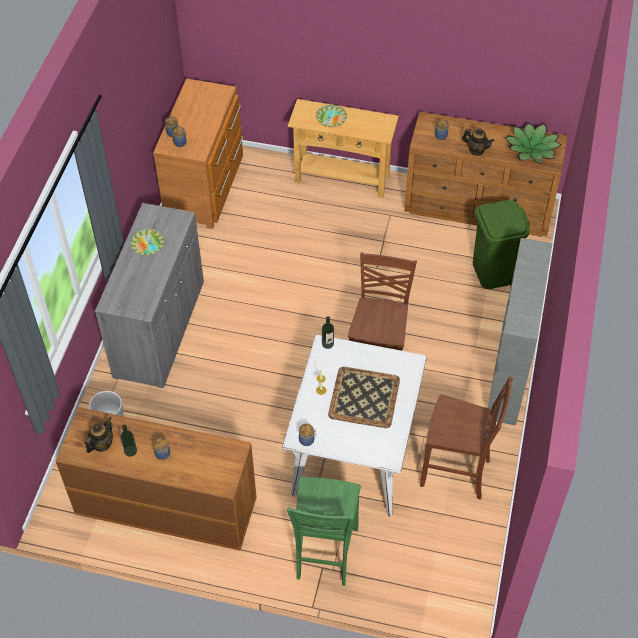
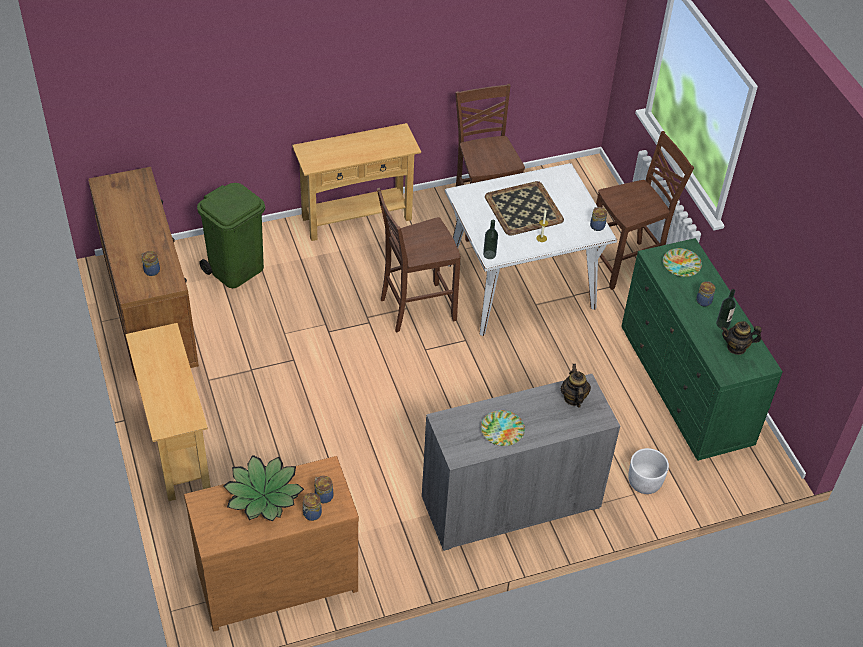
camera: 125 degrees left, 5 degrees down
(165, 507) = (685, 387): brown dresser -> green dresser
(324, 554) = (626, 264): green chair -> brown chair
(331, 118) = (168, 392): plate -> plate (681, 265)
(476, 150) = (157, 236): teapot -> teapot (573, 398)
(508, 376) = (356, 218): grey bookcase -> beige console table
(532, 149) = (127, 196): potted plant -> potted plant (263, 495)

